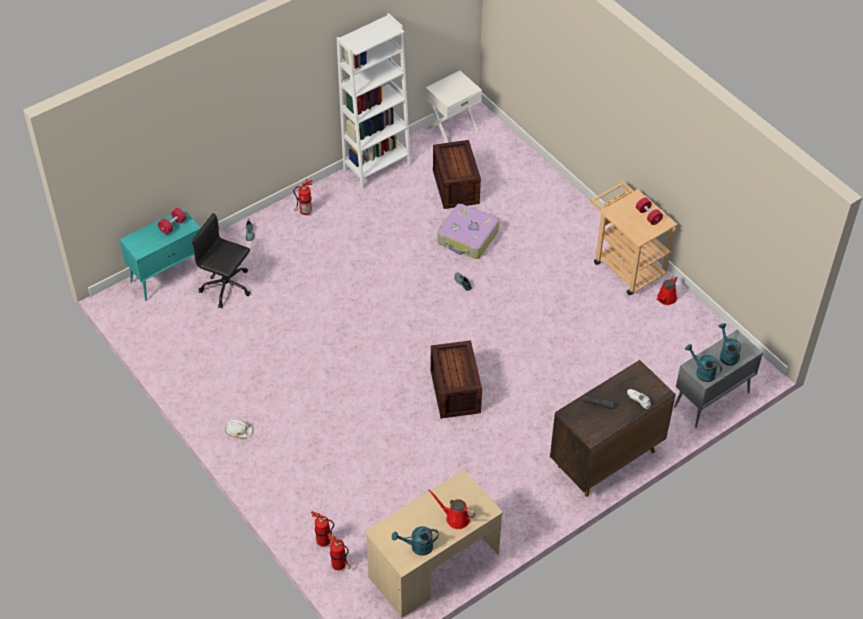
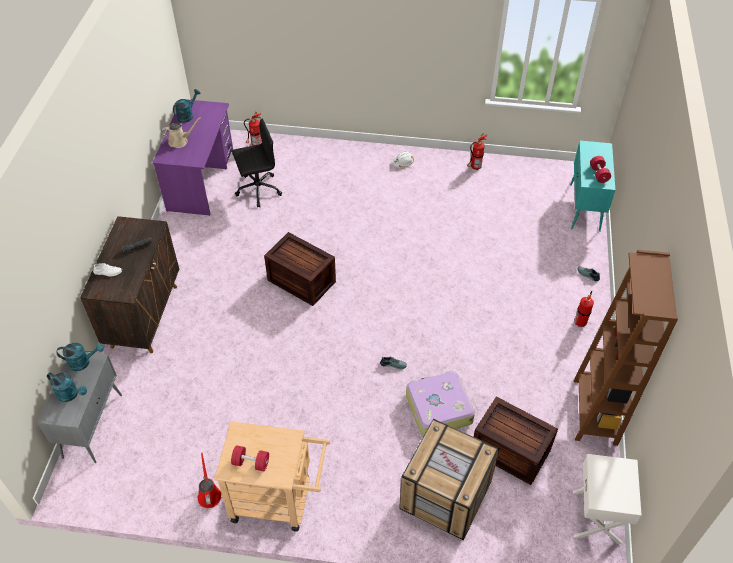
camera: 135 degrees right, 0 degrees up
(227, 287) = (540, 229): black office chair -> black office chair (257, 190)
(325, 542) = (278, 149): fire extinguisher -> fire extinguisher (474, 168)
(377, 166) = (595, 412): white bookcase -> brown bookcase
(433, 565) = (201, 180): beige desk -> purple desk
(455, 518) = (180, 141): red watering can -> beige watering can
(522, 197) = (444, 494): none -> crate

